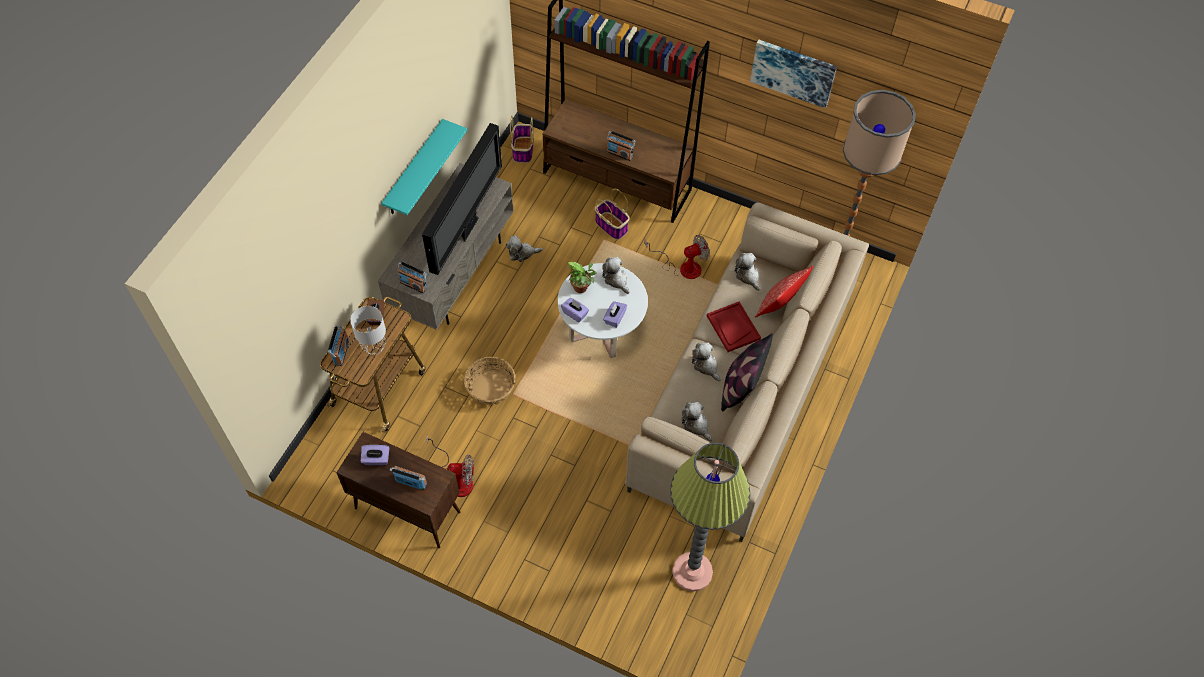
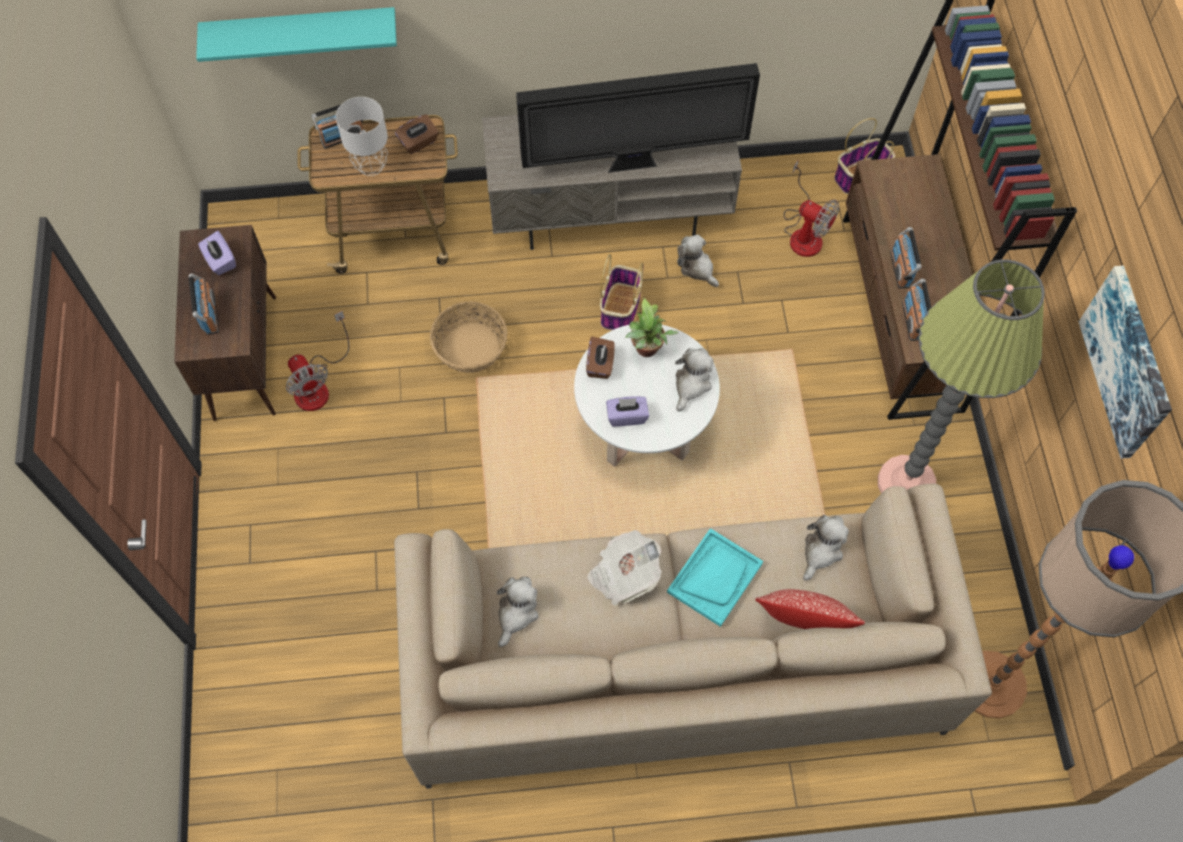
camera: 60 degrees right, 5 degrees up
(413, 285) = (502, 156): radio -> radio (912, 321)
(414, 169) = (626, 34): turquoise shelf -> turquoise shelf (301, 32)
(575, 313) = (600, 364): purple tissue box -> brown tissue box
(612, 226) = (822, 347): basket -> basket (620, 308)
(682, 267) = (822, 472): fan -> fan (804, 232)
(692, 572) = (344, 744): floor lamp -> floor lamp (906, 483)
(706, 365) = (623, 574): plush toy -> newspaper
(733, 327) = (714, 577): red tray -> turquoise tray
(741, 386) = (620, 641): pillow -> none

